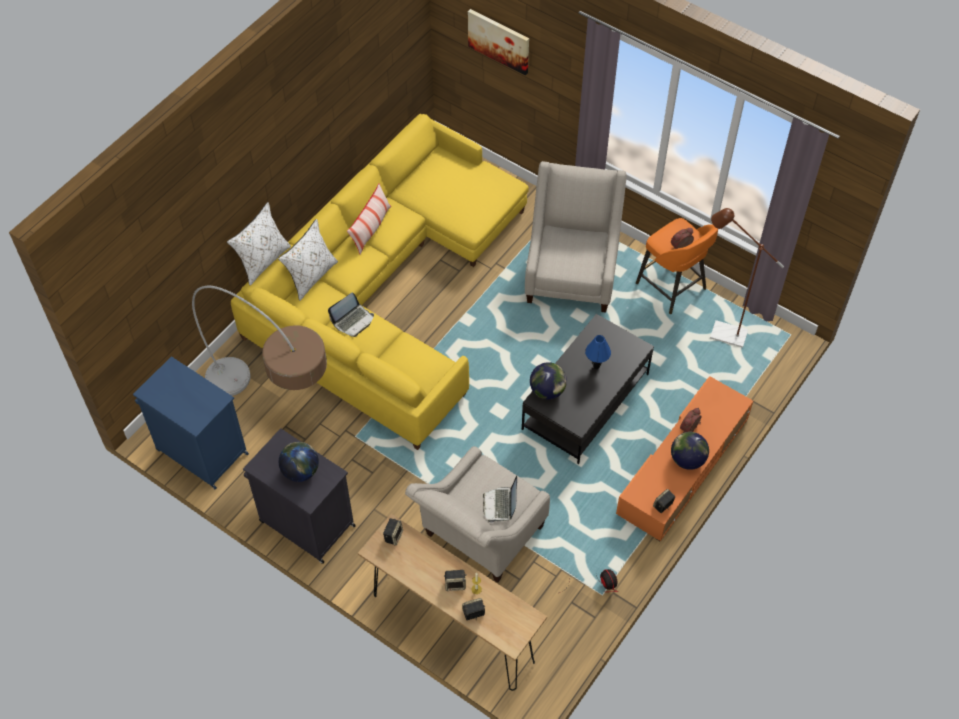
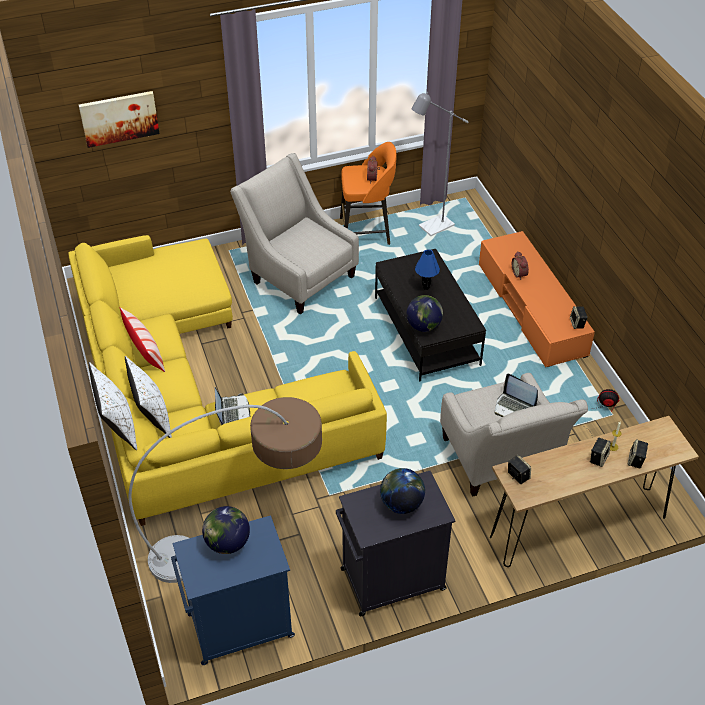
camera: 55 degrees left, 10 degrees down
(687, 460) = (546, 290): globe -> globe (228, 543)
(721, 333) = (431, 228): brown floor lamp -> grey floor lamp

